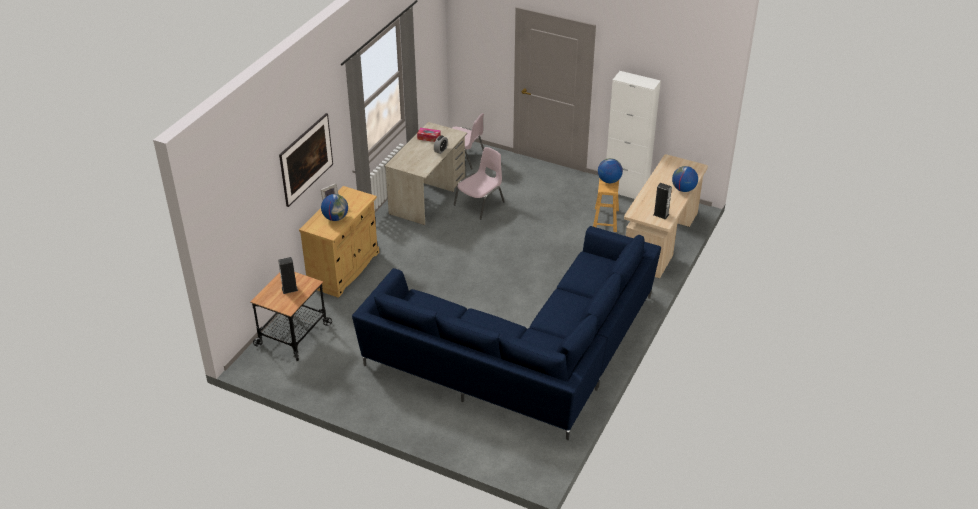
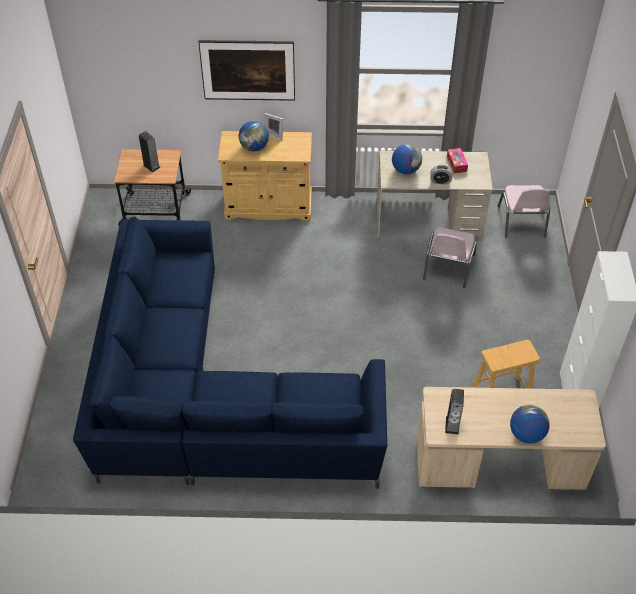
camera: 65 degrees right, 10 degrees up
(480, 203) = (448, 267): pink chair -> pink chair turned 90 degrees clockwise
(609, 181) = (511, 354): globe -> globe (405, 170)

